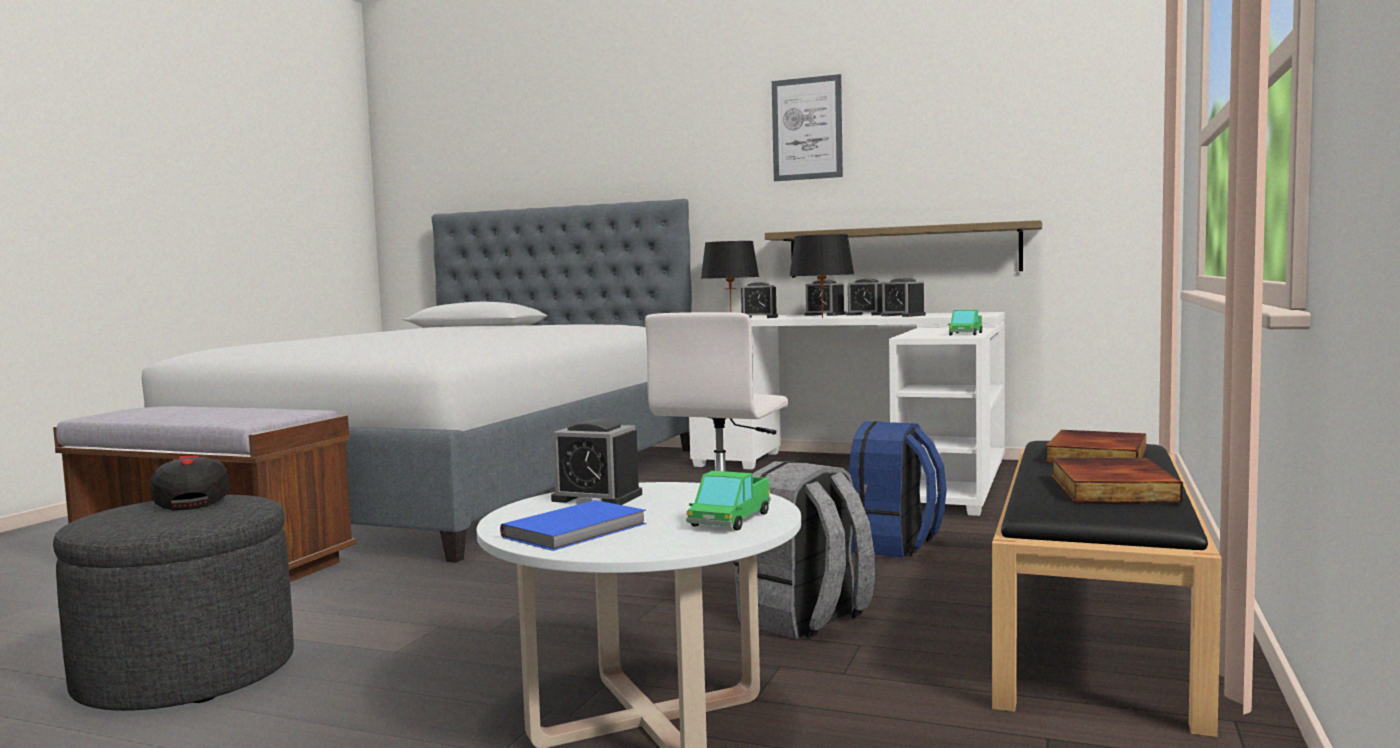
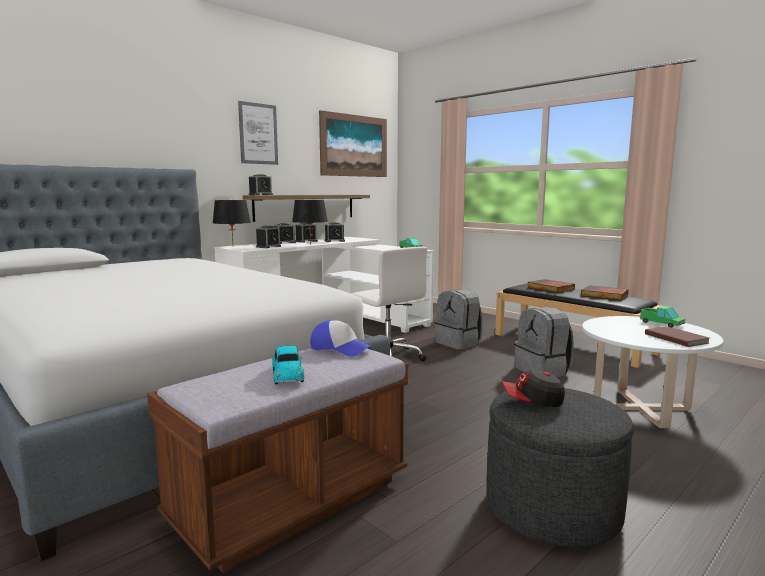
camera: 65 degrees left, 5 degrees up
(179, 412) = (287, 374): none -> toy car
(279, 410) = (340, 348): none -> cap
(578, 530) = (676, 338): blue book -> brown book
(597, 497) = (614, 331): alarm clock -> alarm clock (260, 195)
(893, 546) = (458, 343): blue backpack -> grey backpack
(1034, 118) = (354, 146): none -> picture

